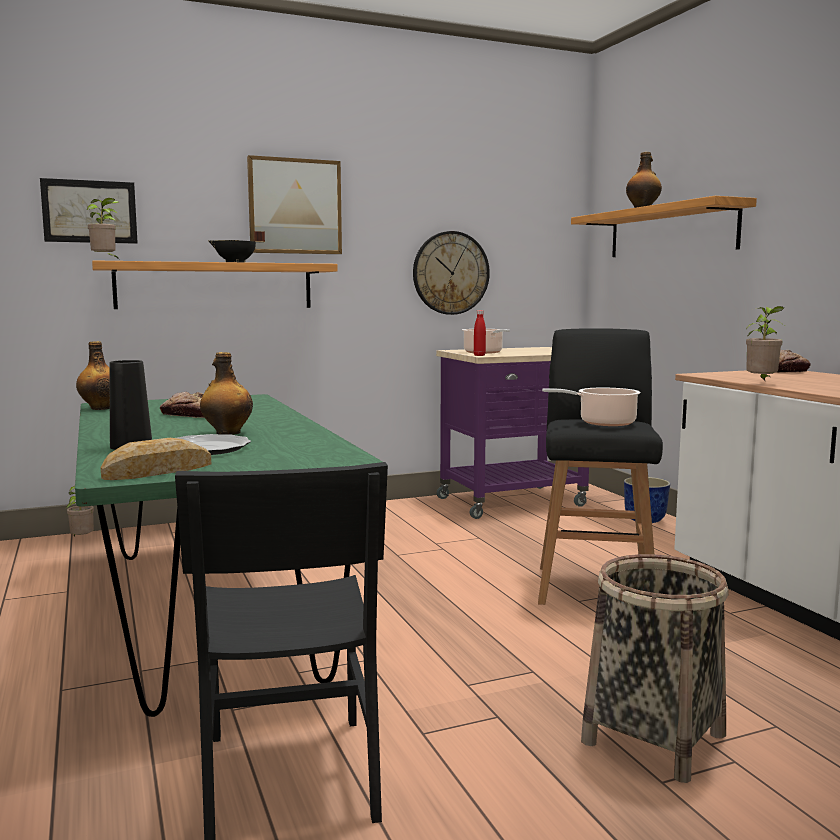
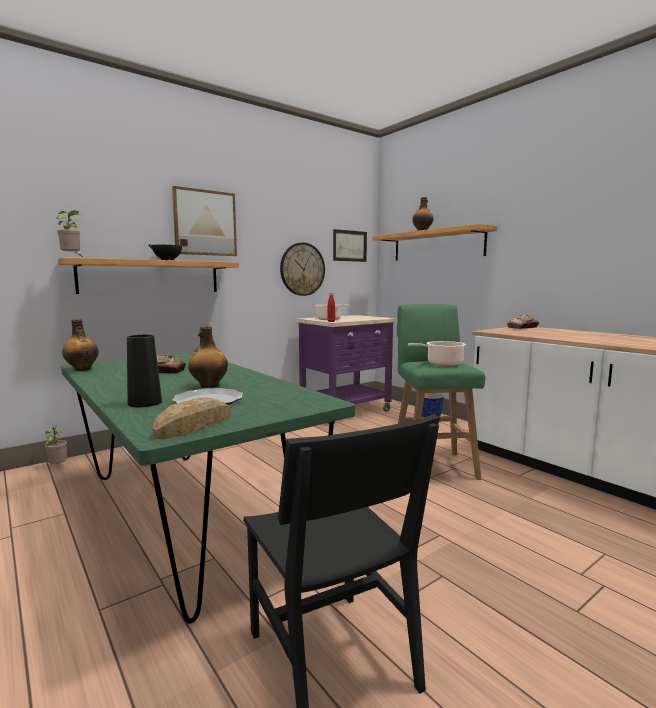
camera: 15 degrees left, 0 degrees up
(90, 211) = (55, 220): picture -> picture (349, 246)
(595, 586) = (432, 465): black stool -> green stool
(653, 738) = (546, 576): basket -> none
(762, 383) = (535, 336): potted plant -> none

